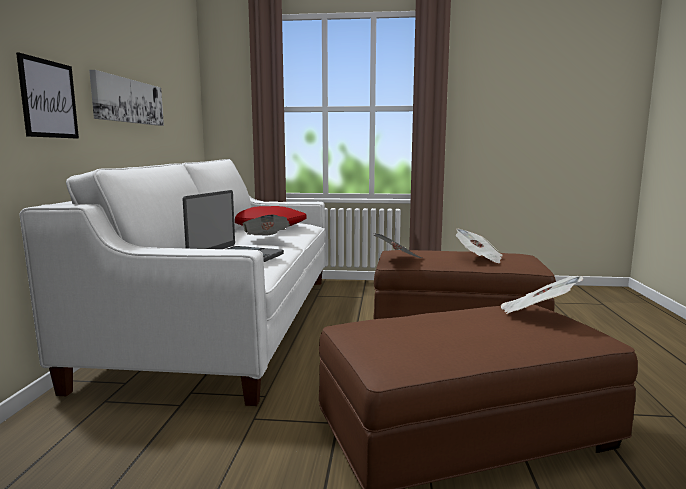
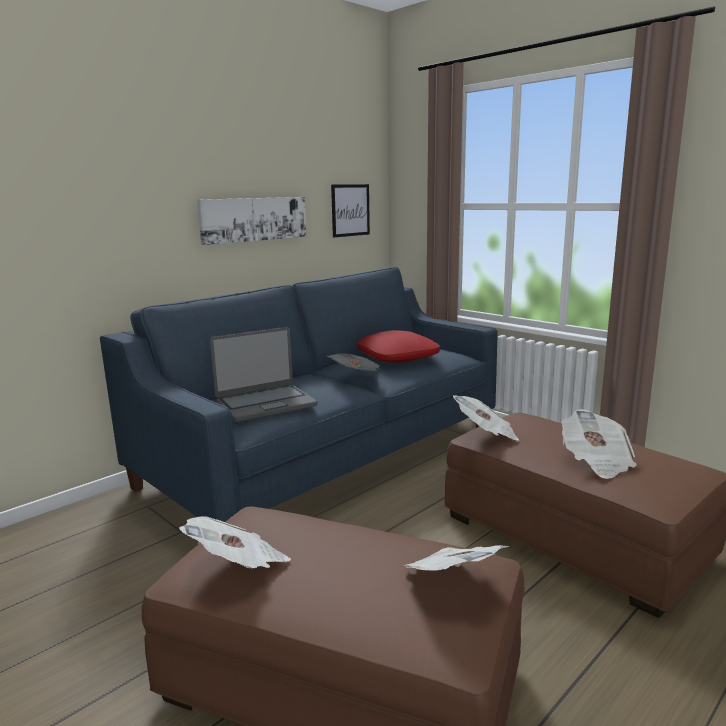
camera: 40 degrees right, 5 degrees up
(49, 99) = (143, 236): picture -> picture (350, 210)
(228, 322) = (326, 456): white sofa -> blue sofa
(414, 347) = (239, 566): none -> newspaper

